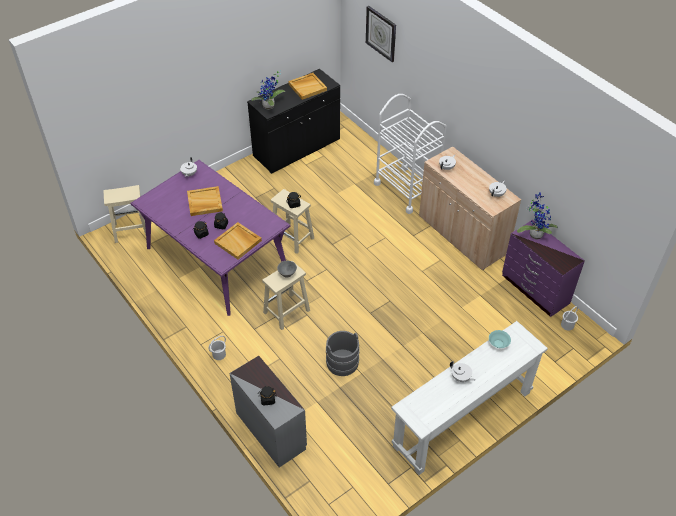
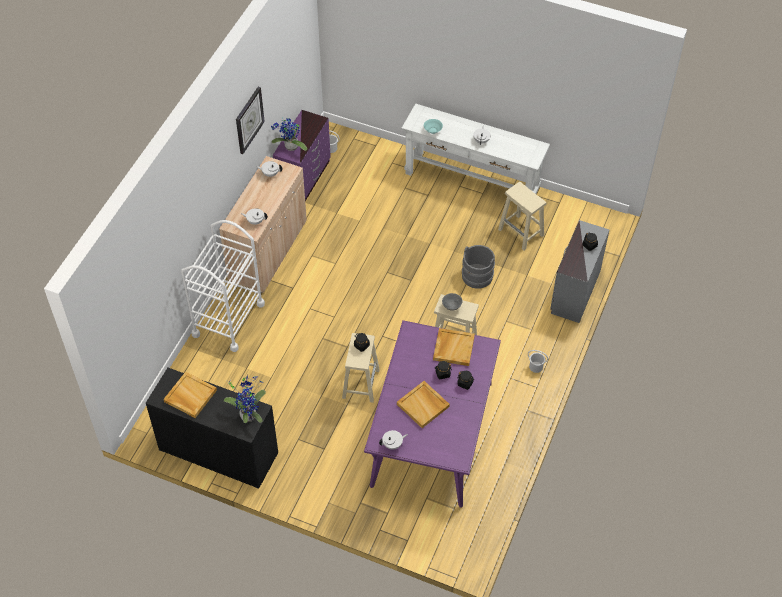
camera: 120 degrees left, 5 degrees up
(130, 230) = (449, 540): beige stool -> beige stool (521, 233)
(381, 33) = (137, 283): wall clock -> wall clock (249, 120)

